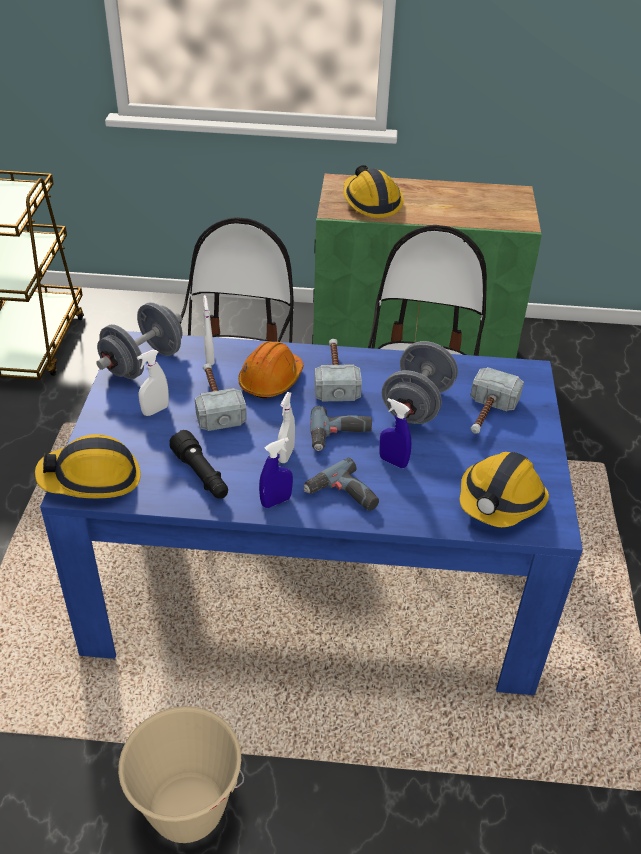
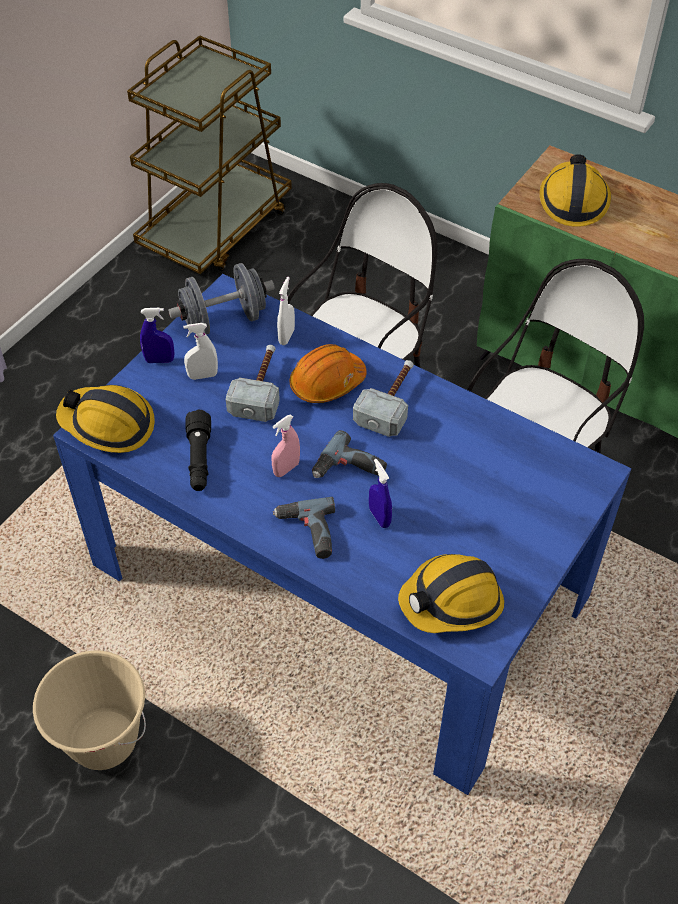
camera: 30 degrees right, 10 degrees up
(276, 501) = (245, 513): blue spray bottle -> blue spray bottle (159, 360)
(286, 455) = (286, 469): white spray bottle -> pink spray bottle
(417, 405) = (448, 465): grey dumbbell -> none
(486, 415) = (511, 504): hammer -> none

